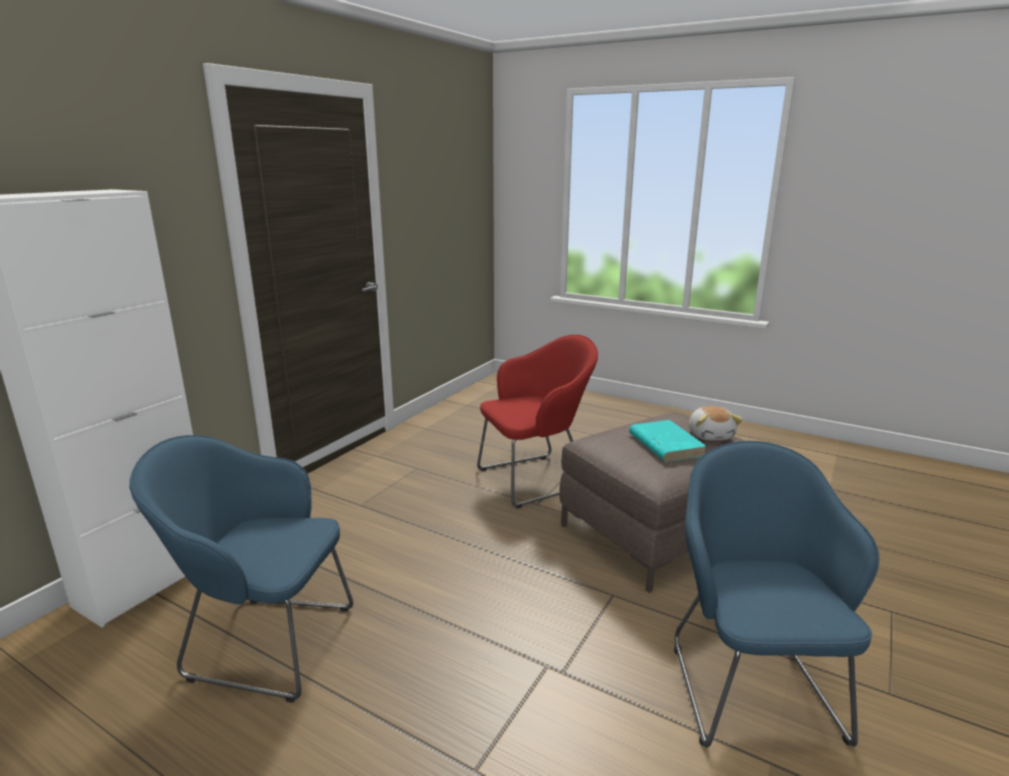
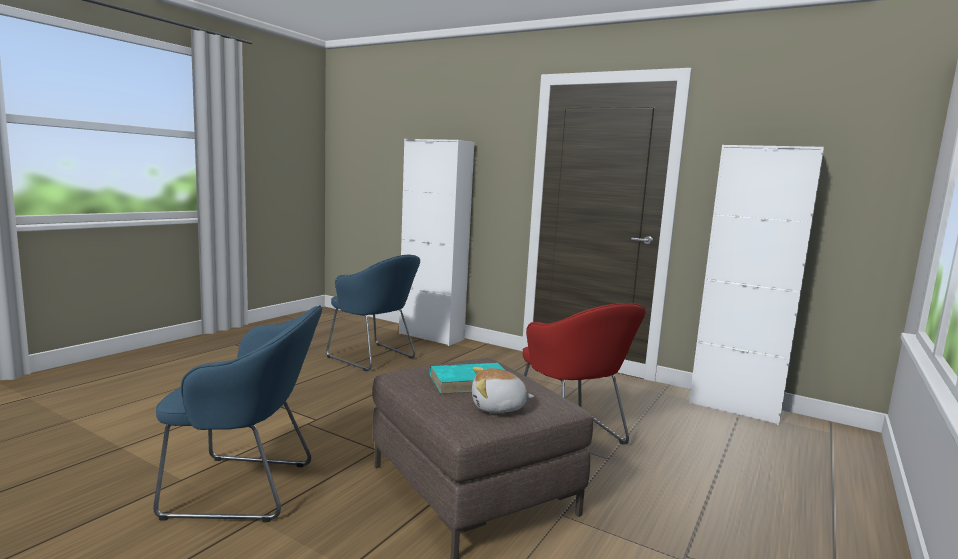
camera: 90 degrees right, 10 degrees down
(264, 642) = (374, 358): blue armchair -> blue armchair turned 120 degrees clockwise
(458, 405) = (734, 408): none -> white cabinet

